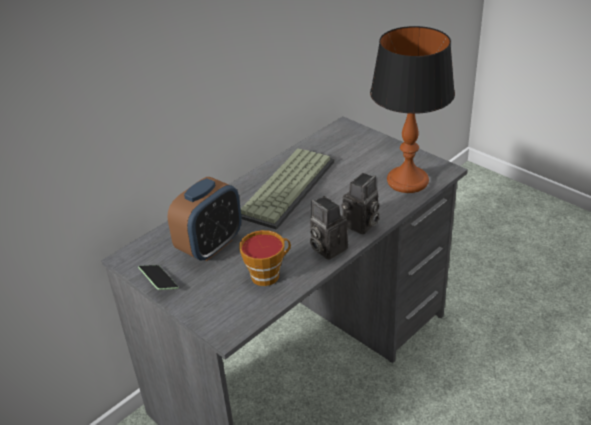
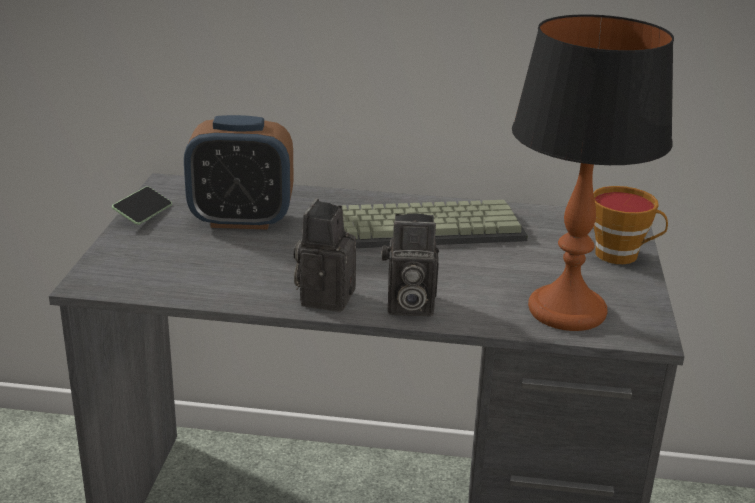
camera: 50 degrees right, 10 degrees down
(268, 274) = (225, 273): cup -> cup (622, 255)

